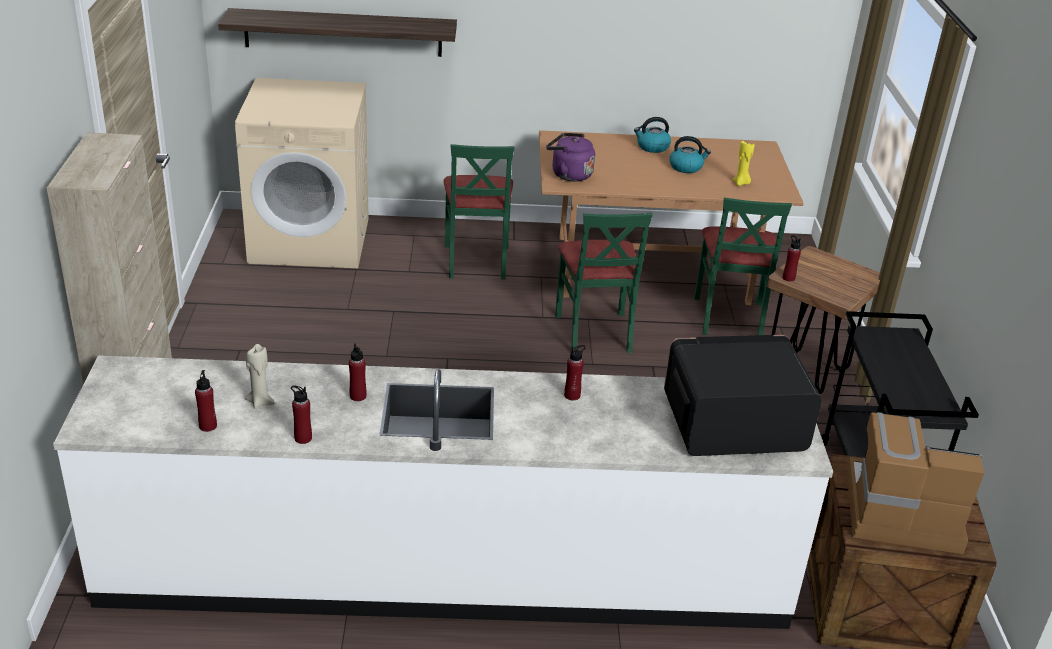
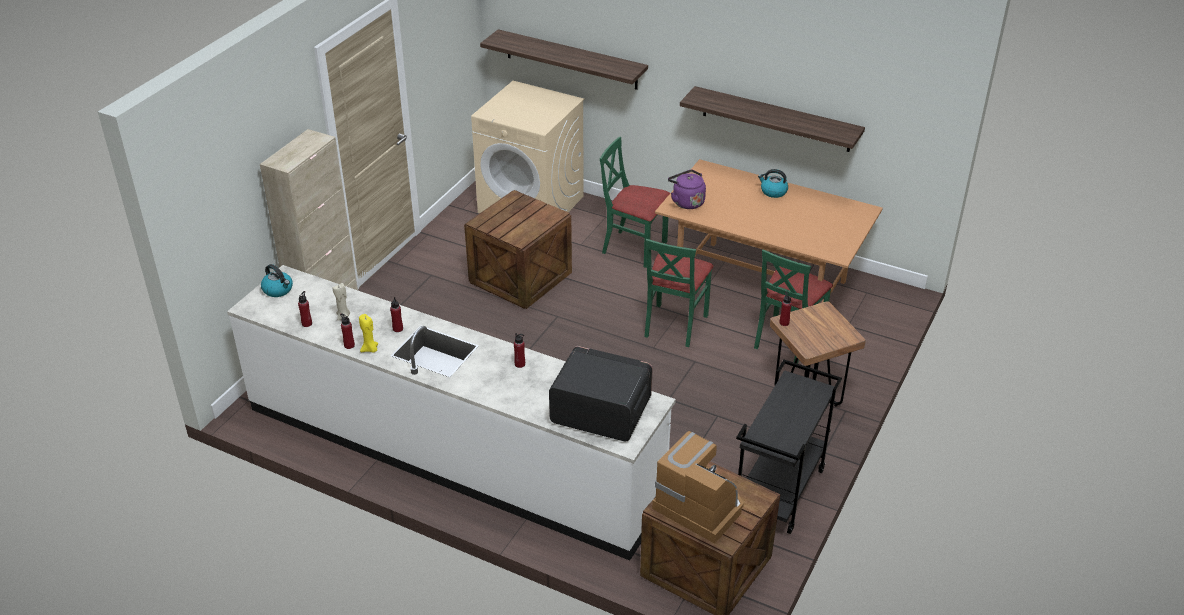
camera: 30 degrees right, 5 degrees up
(363, 324) = (520, 277): none -> crate
(476, 261) = (634, 248): green chair -> green chair turned 90 degrees clockwise
(632, 60) = (776, 119): none -> shelf
(686, 167) = (783, 215): kettle -> kettle (278, 290)
(741, 183) = (813, 238): yellow candle -> yellow candle (370, 349)

